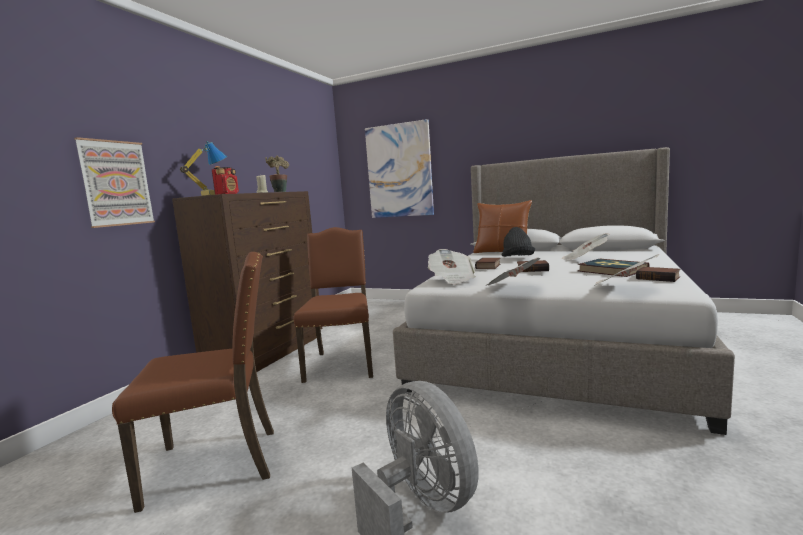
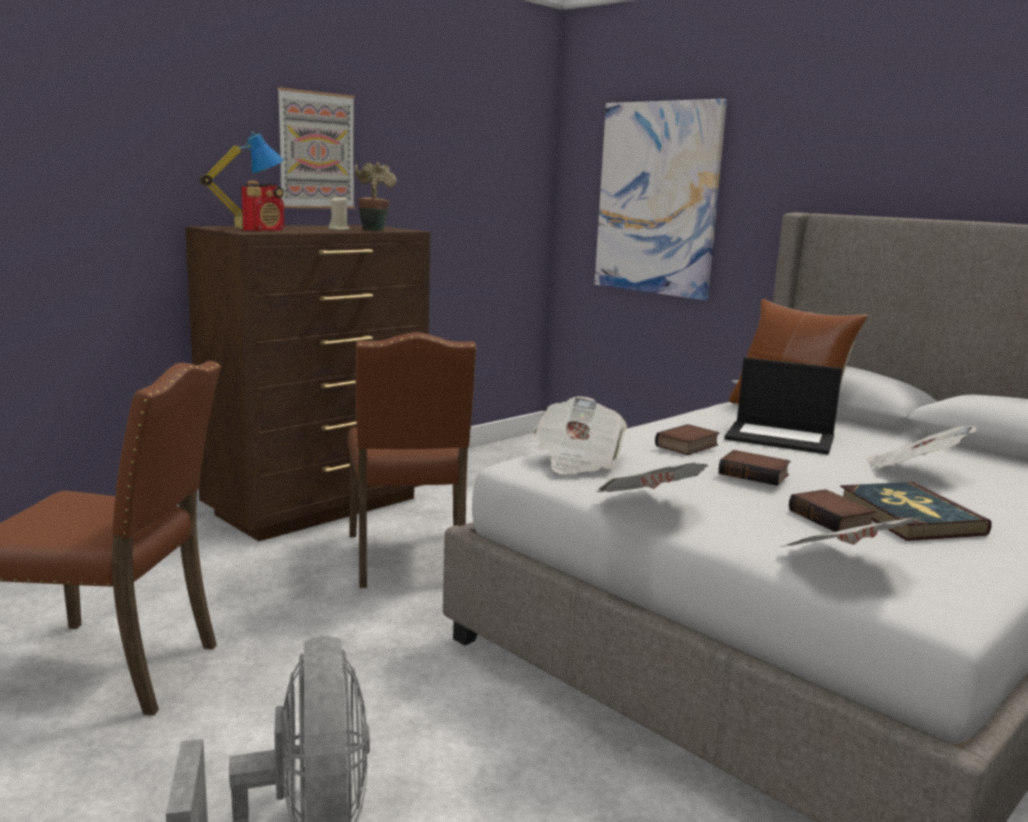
camera: 20 degrees right, 5 degrees up
(116, 183) = (94, 198): picture -> picture (316, 150)
(342, 364) = (408, 559): brown chair -> brown chair turned 150 degrees clockwise
(517, 258) = (781, 438): black hat -> laptop
(658, 278) = (966, 562): book -> book (832, 518)

